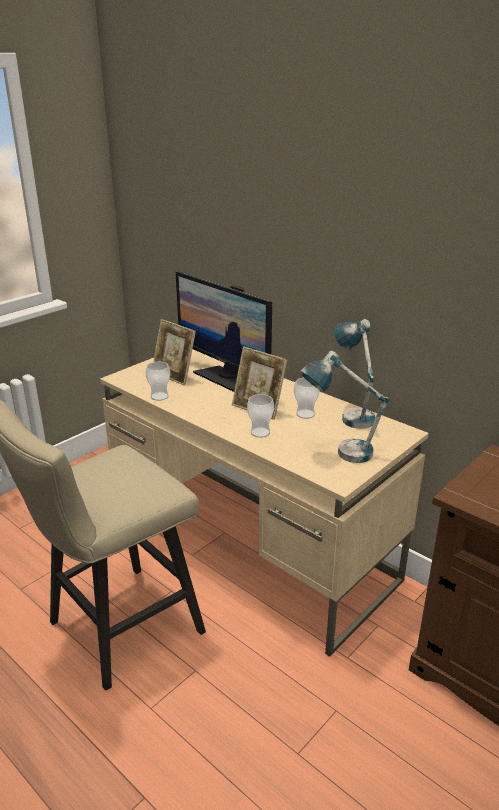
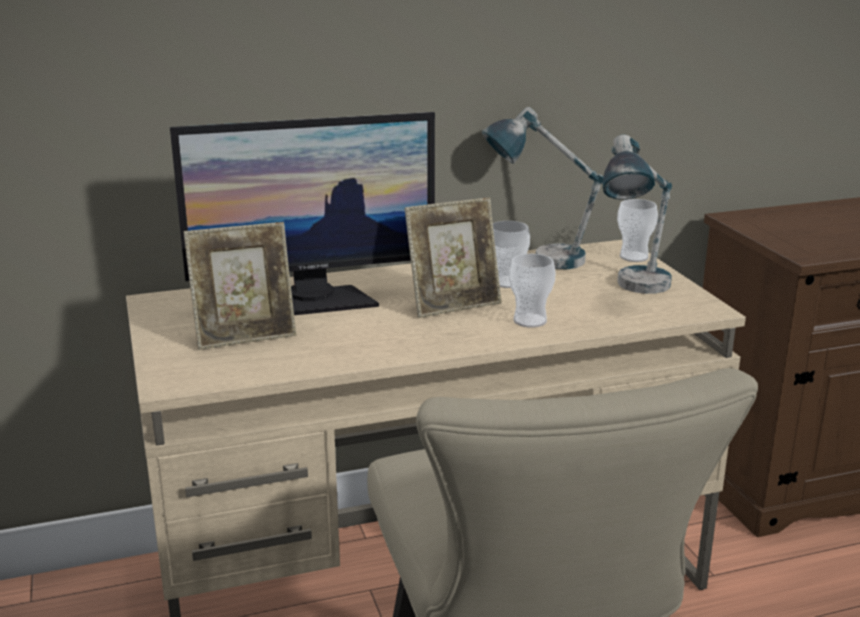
camera: 60 degrees left, 5 degrees down
(159, 396) = (308, 364): cup -> cup (634, 257)

